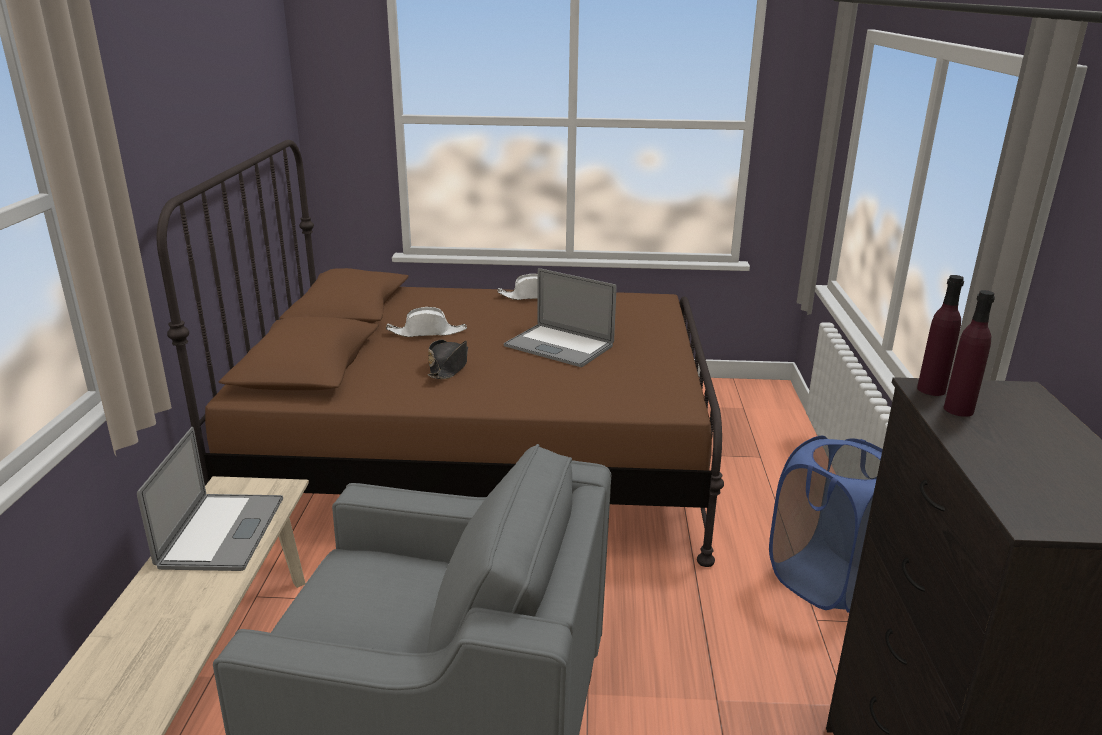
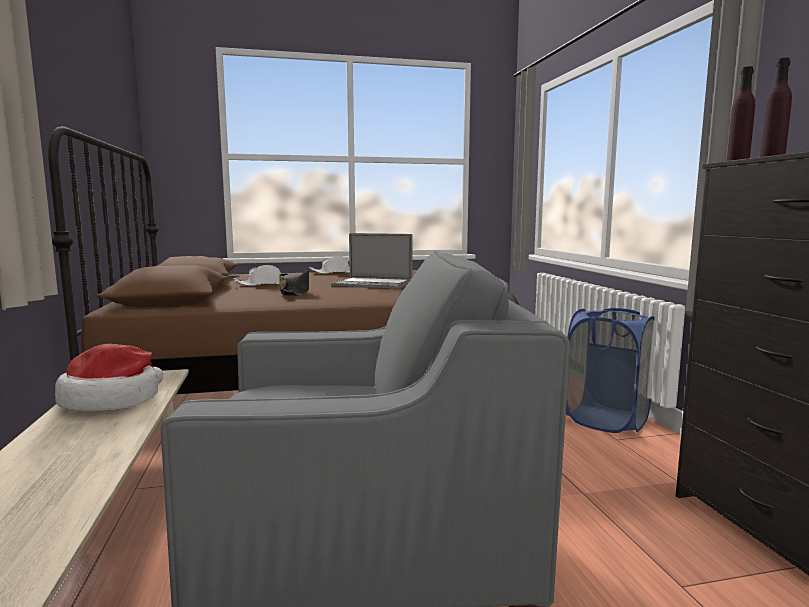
camera: 15 degrees left, 15 degrees down
(222, 532) = (113, 400): laptop -> hat

